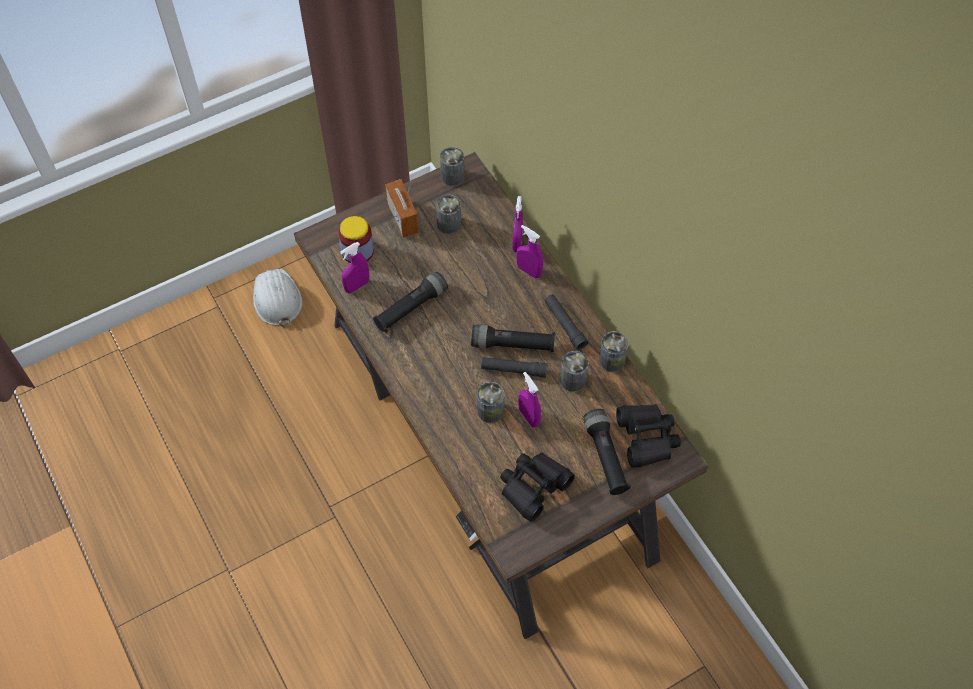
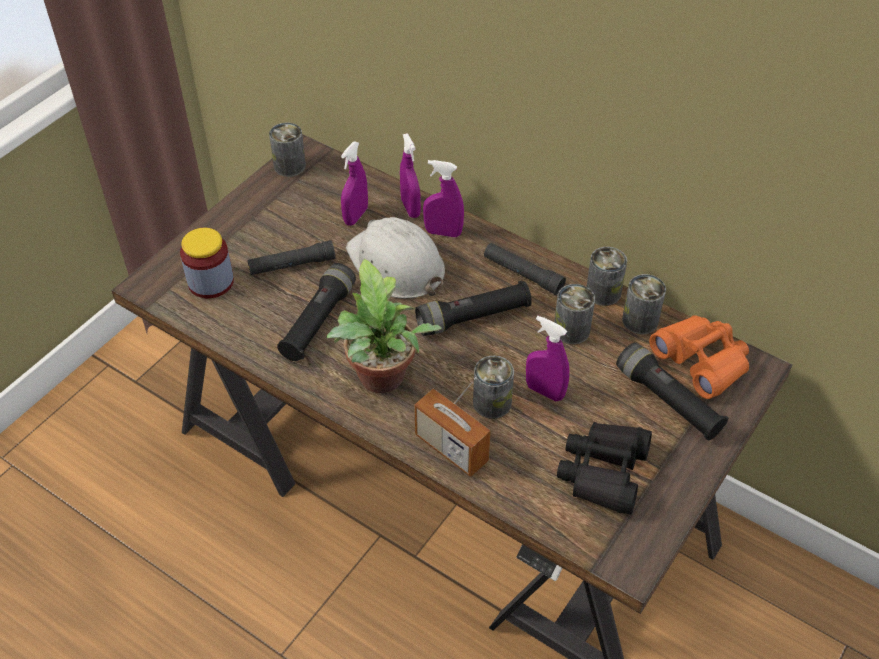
camera: 25 degrees left, 10 degrees down
(276, 299) = (90, 428): white hard hat -> white hard hat (396, 265)
(357, 286) = (231, 321): purple spray bottle -> purple spray bottle (356, 216)
(402, 218) = (251, 228): radio -> radio (451, 448)
(429, 367) = (382, 381): none -> potted plant
(449, 224) = (314, 216): can -> can (640, 320)
(513, 370) = (492, 345): black flashlight -> black flashlight (292, 265)
(647, 438) = (702, 361): black binoculars -> orange binoculars

